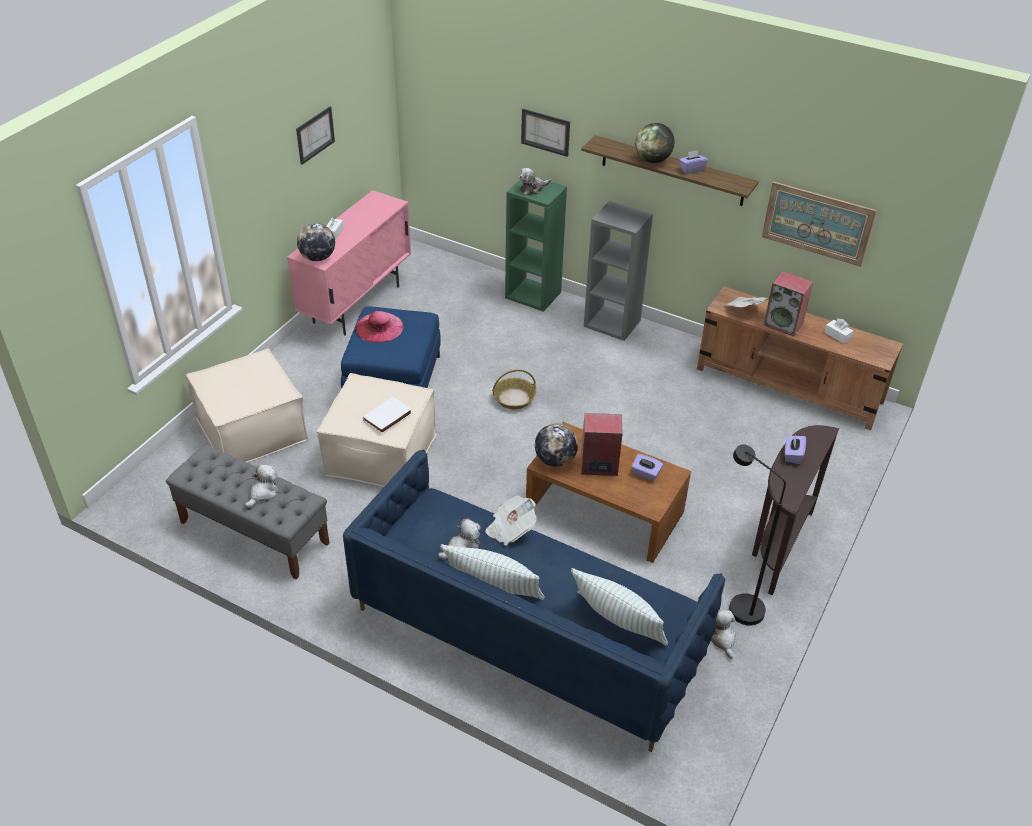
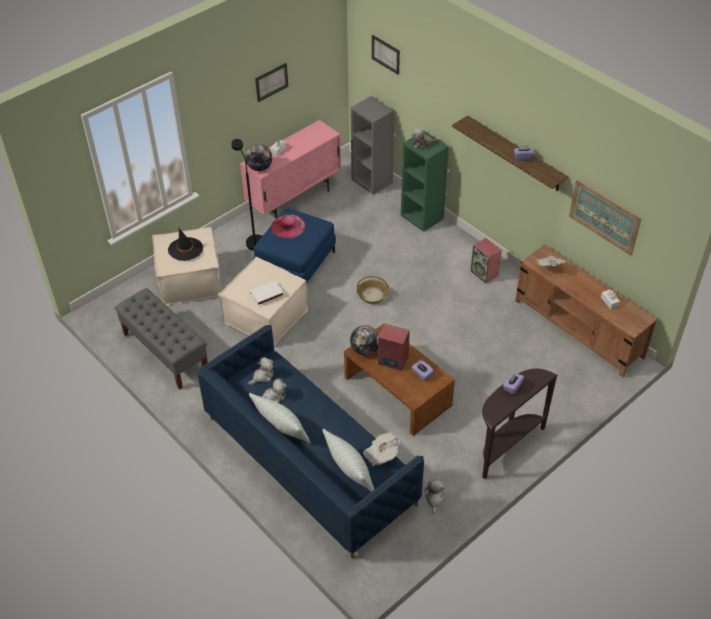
camera: 20 degrees right, 5 degrees up
(244, 382) = (185, 249): none -> black hat
(263, 493) = (168, 329): plush toy -> plush toy (262, 376)
(510, 529) = (310, 391): newspaper -> newspaper (381, 454)
(545, 132) = (437, 104): picture -> picture (386, 54)
(612, 323) = (470, 251): grey bookcase -> grey bookcase (372, 181)
(652, 160) = (498, 144): globe -> none
(737, 605) = (457, 479): black floor lamp -> black floor lamp (253, 240)
(784, 324) = (573, 284): speaker -> speaker (484, 273)

